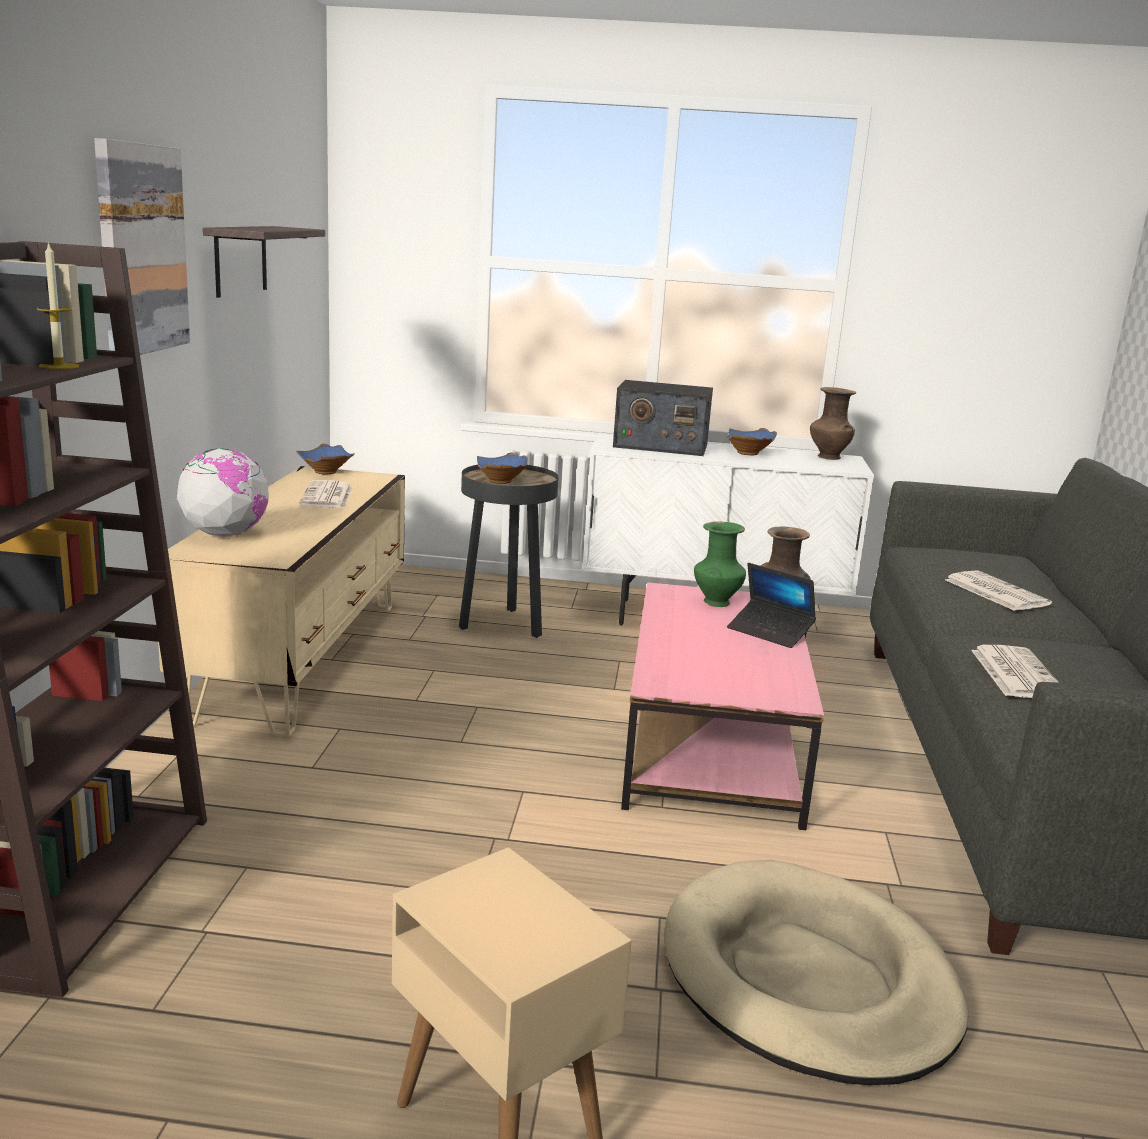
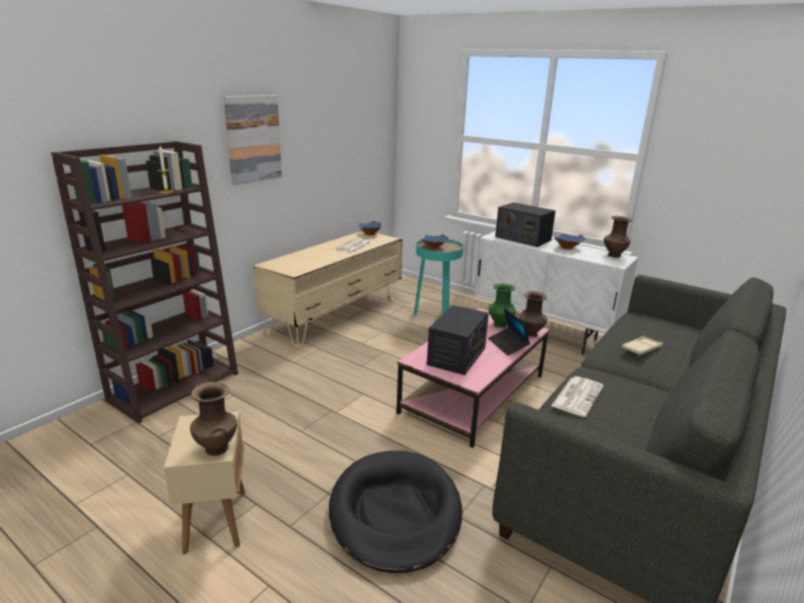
camera: 30 degrees right, 5 degrees up
(225, 534) = (291, 258): globe -> none
(240, 260) = (324, 139): shelf -> none
(503, 625) = (435, 316): black side table -> turquoise side table
(567, 928) = (216, 448): none -> brown vase
(716, 665) = (456, 356): none -> radio
(807, 979) = (395, 513): beige dog bed -> black dog bed
(994, 592) = (641, 349): newspaper -> beige tray

